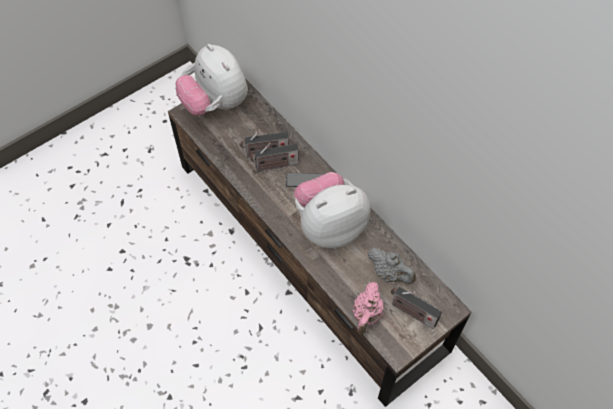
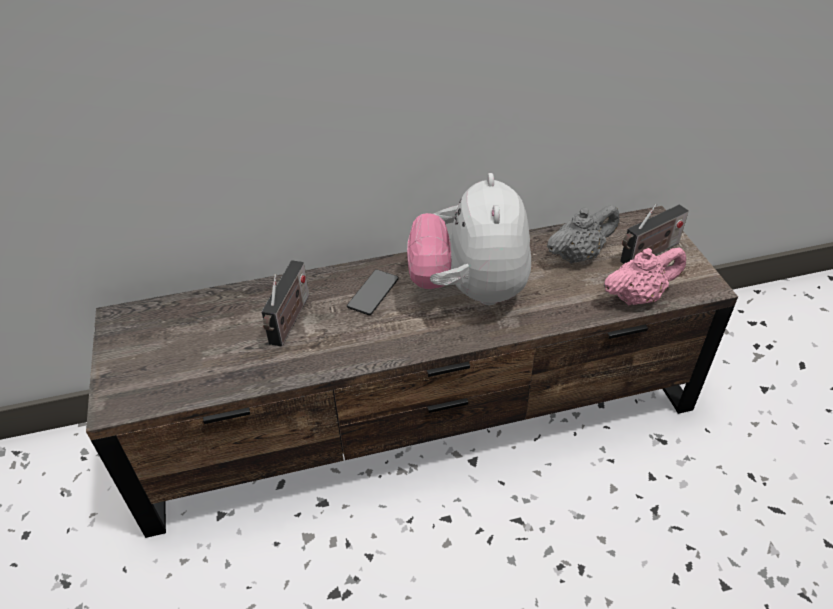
camera: 65 degrees left, 15 degrees down
(215, 103) = (136, 355): plush toy -> none
(275, 165) = (322, 317): radio -> none
(367, 315) = (638, 297): pink teapot -> pink teapot turned 60 degrees counterclockwise

